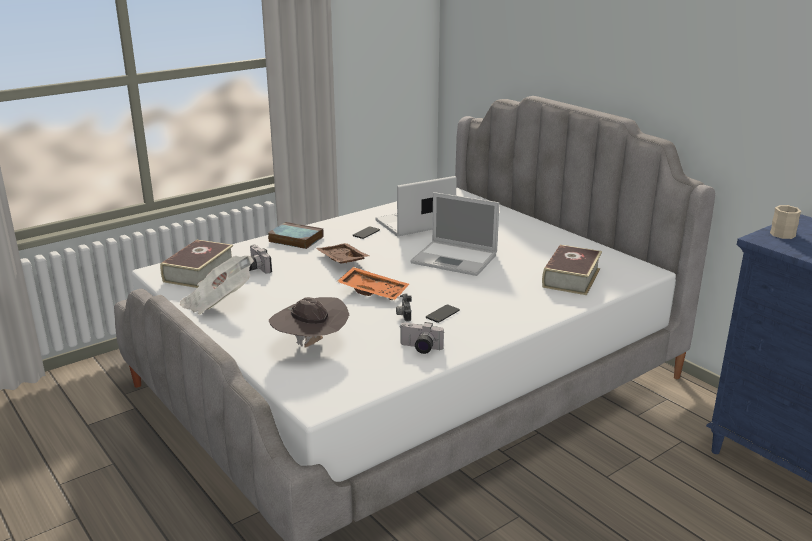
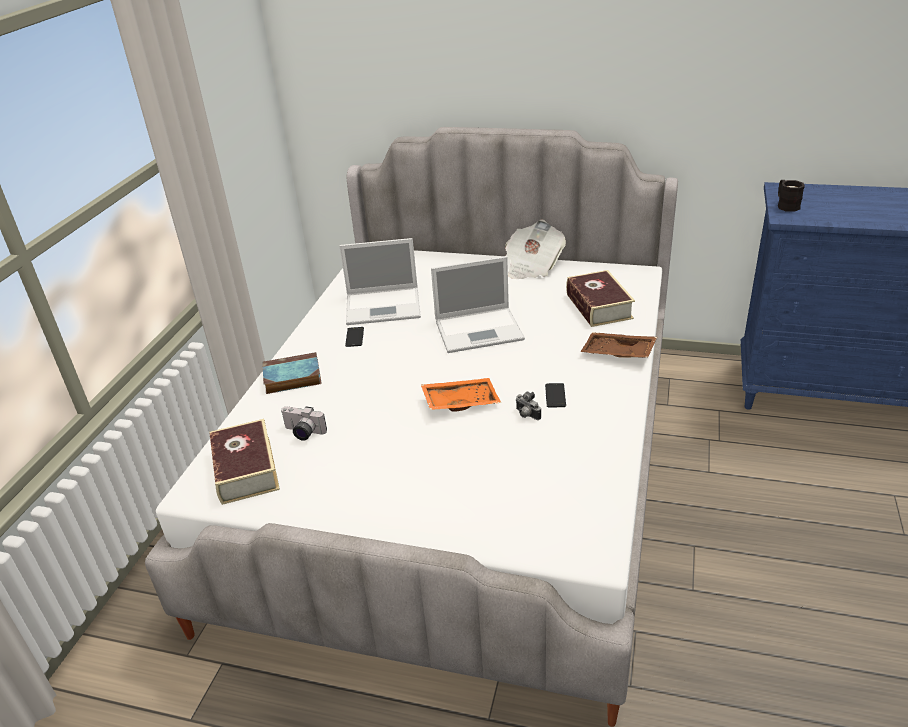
camera: 35 degrees left, 10 degrees up
(218, 302) = (326, 496): newspaper -> newspaper (532, 266)
(311, 345) = (495, 494): brown hat -> none
(341, 260) = (378, 381): brown tray -> brown tray (617, 354)
(413, 223) = (385, 306): laptop -> laptop turned 120 degrees counterclockwise
(420, 348) = (590, 443): camera -> none
(782, 232) = (786, 205): beige mug -> black mug

